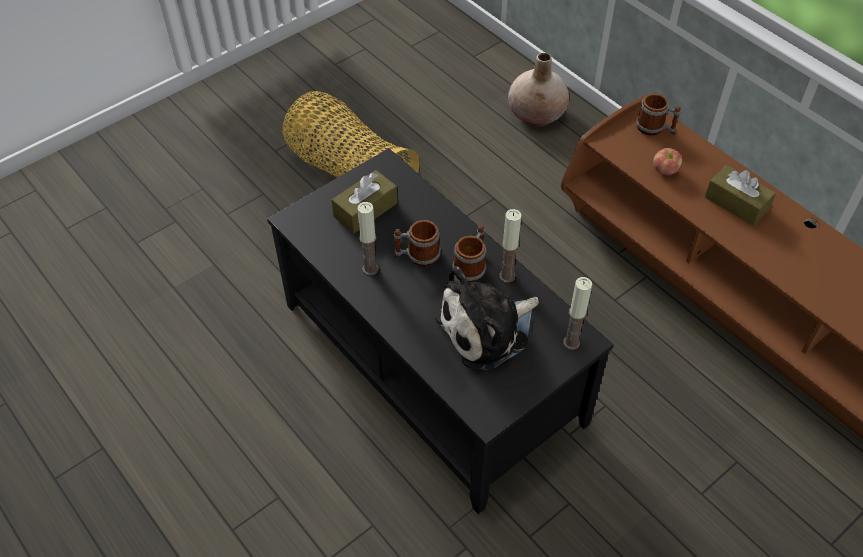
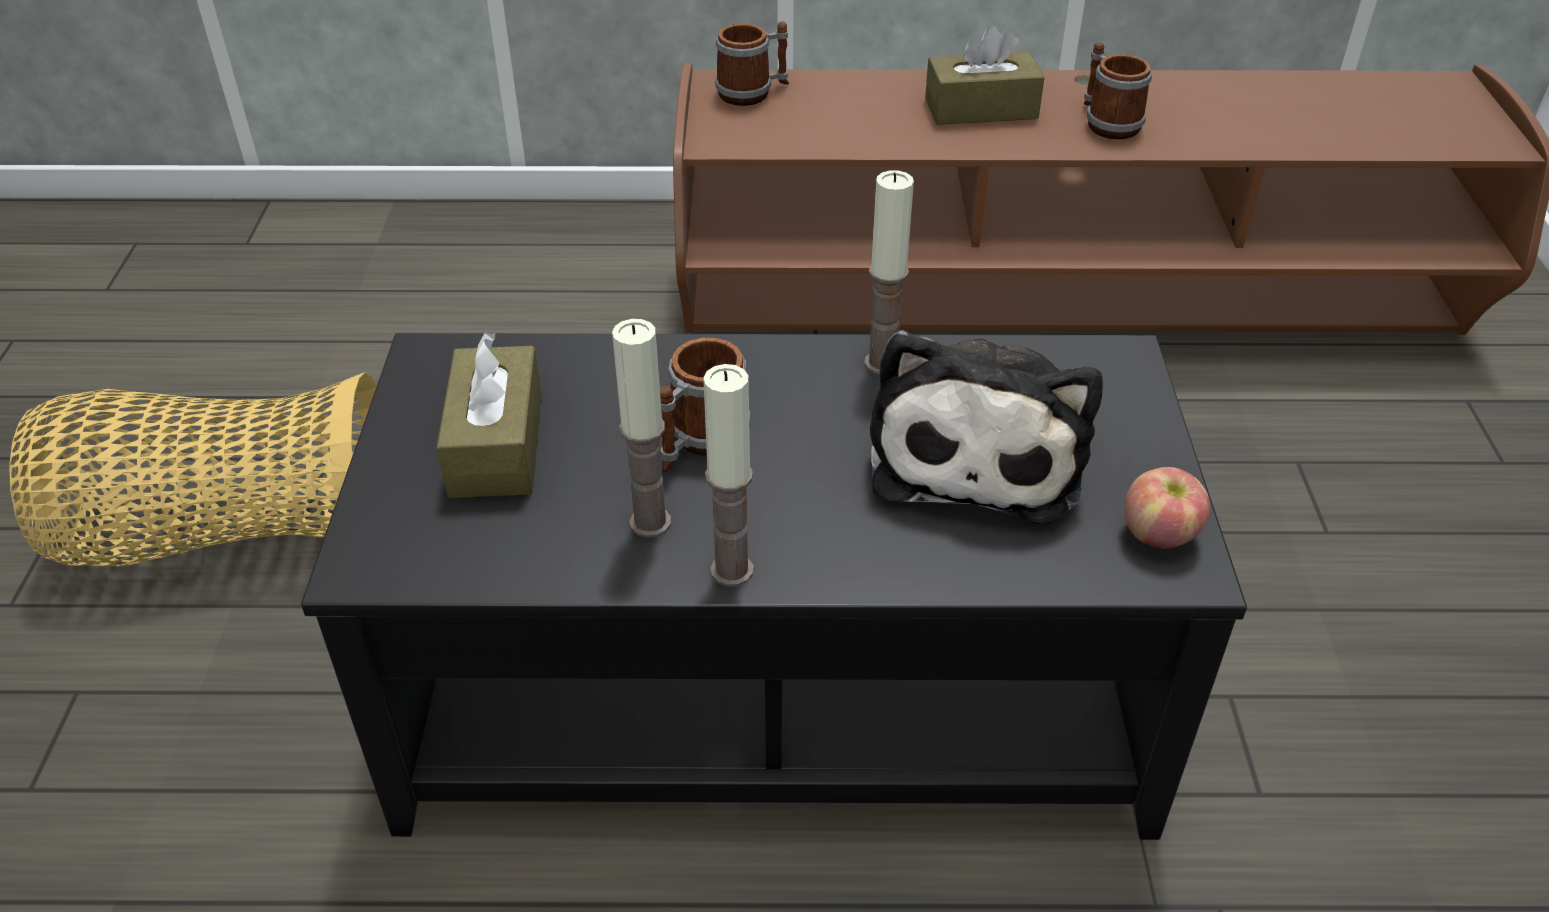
camera: 50 degrees left, 10 degrees down
(471, 266) = (810, 390): mug -> mug (1107, 122)
(537, 115) = (458, 256): beige vase -> none
(571, 342) = (1108, 374): candle -> candle (732, 570)
(665, 171) = (843, 127): apple -> apple (1159, 534)

